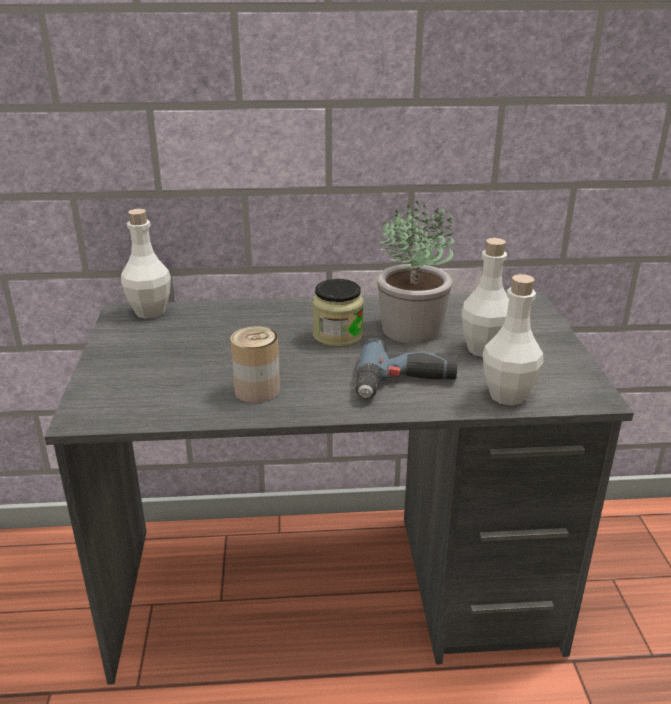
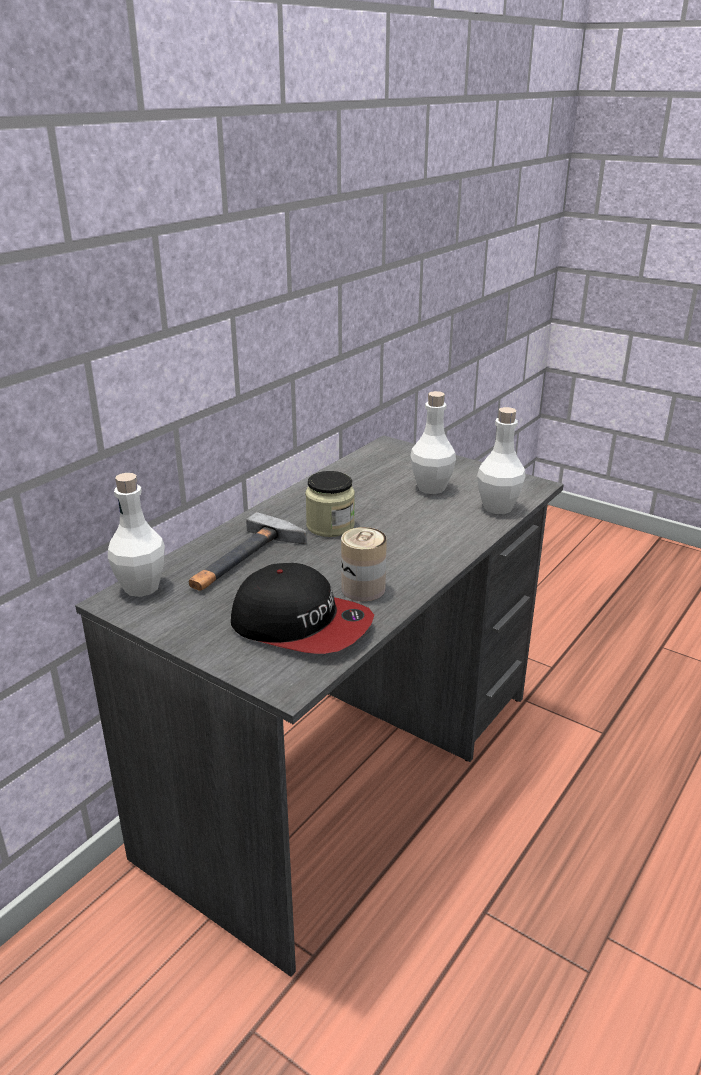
camera: 50 degrees left, 0 degrees up
(170, 387) = (301, 624): none -> cap
(233, 328) = (244, 561): none -> hammer
(405, 384) = (436, 532): power drill -> none
(413, 329) = (366, 496): potted plant -> none

